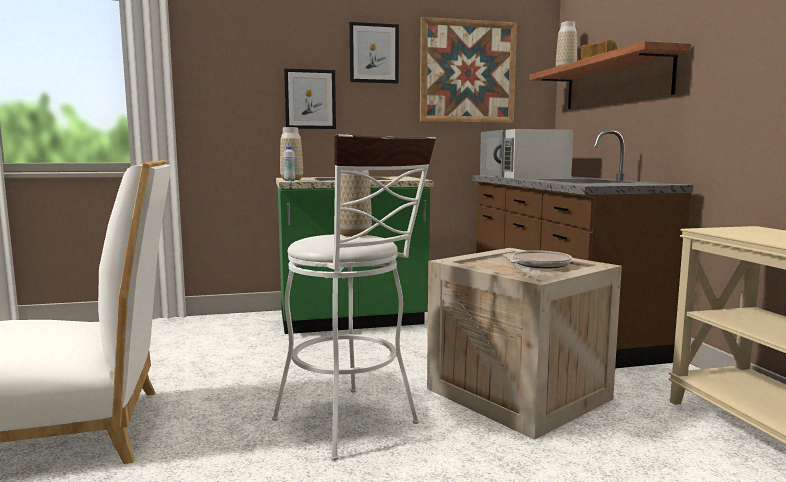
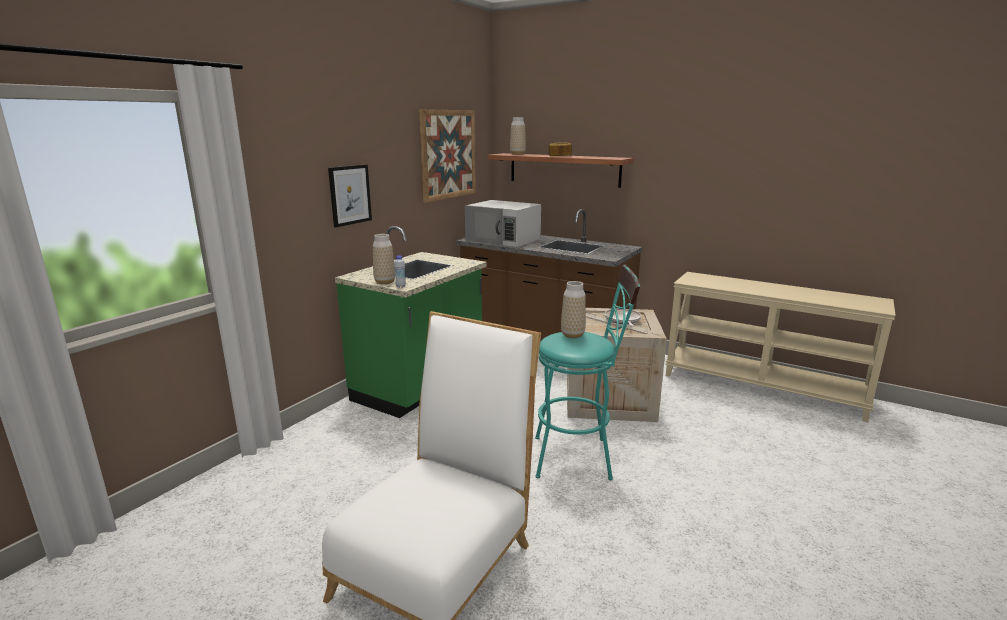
camera: 45 degrees left, 10 degrees up
(353, 425) = (580, 457): white stool -> turquoise stool
(374, 53) = (391, 144): picture -> none

